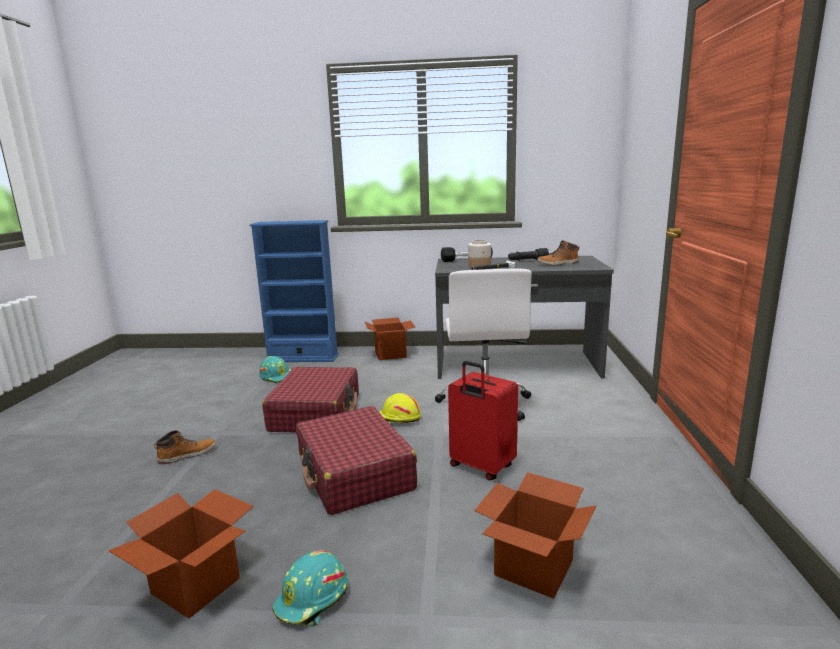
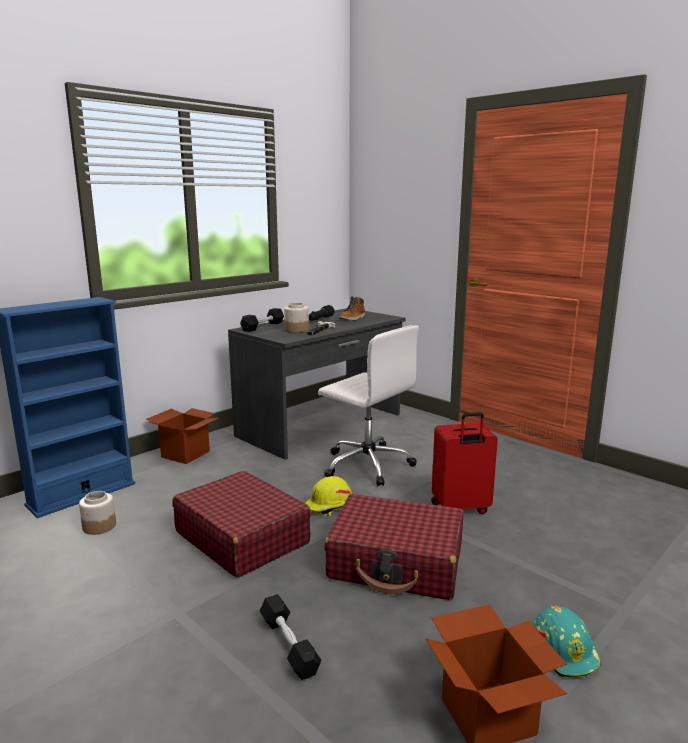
camera: 50 degrees left, 0 degrees up
(187, 455) = (198, 651): boot -> none
(215, 477) = (289, 645): none -> black dumbbell
(277, 376) = (99, 526): turquoise hard hat -> jar
(534, 567) = (601, 547): cardboard box -> none

